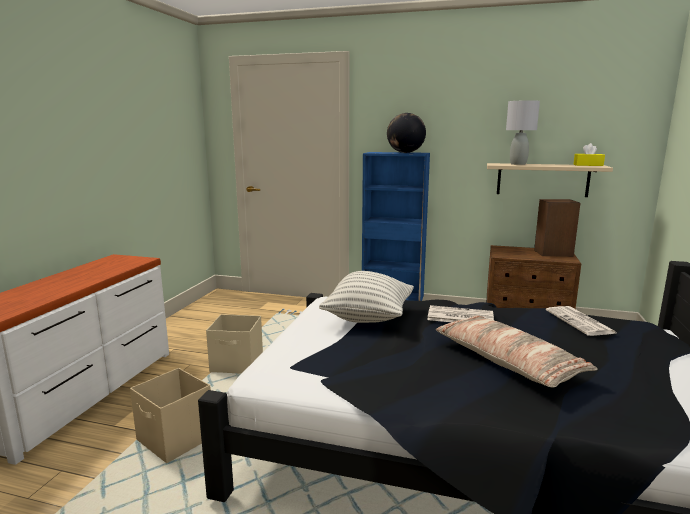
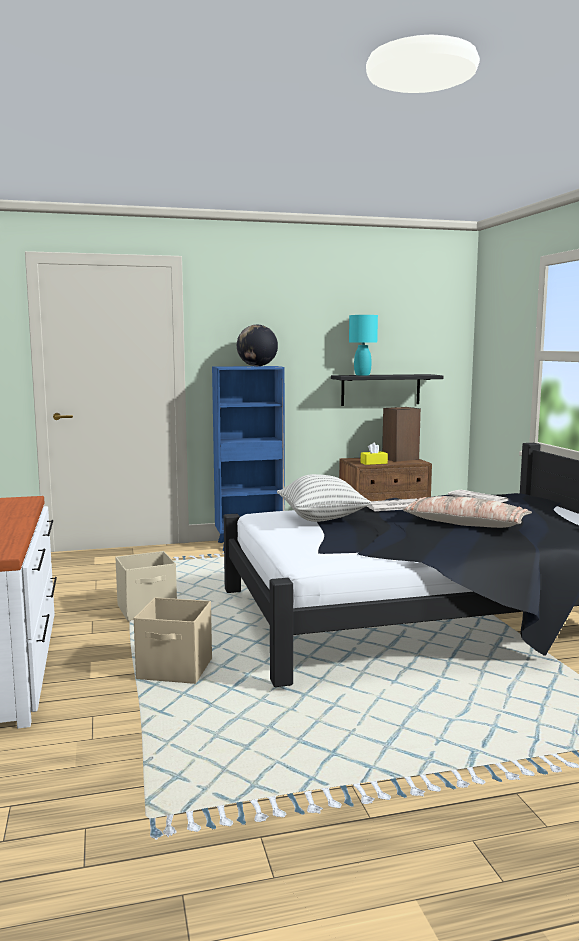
camera: 30 degrees left, 5 degrees down
(518, 164) = (362, 375): grey table lamp -> turquoise table lamp
(542, 179) = (380, 389): beige shelf -> black shelf
(588, 165) = (419, 374): yellow tissue box -> yellow tissue box (373, 463)

